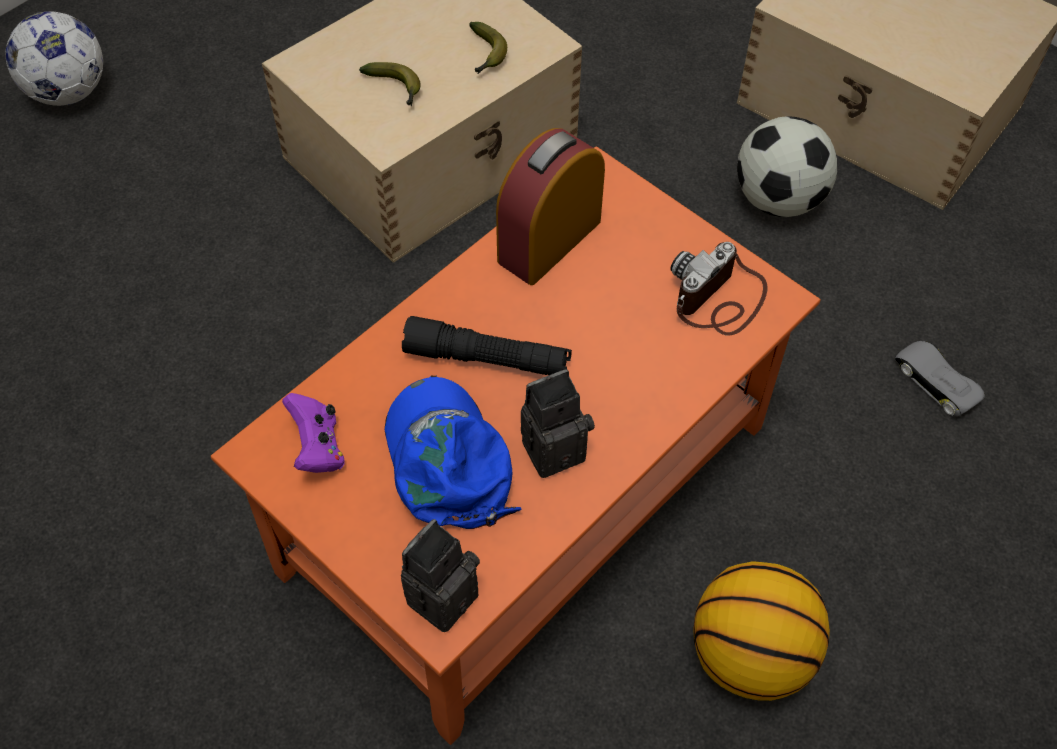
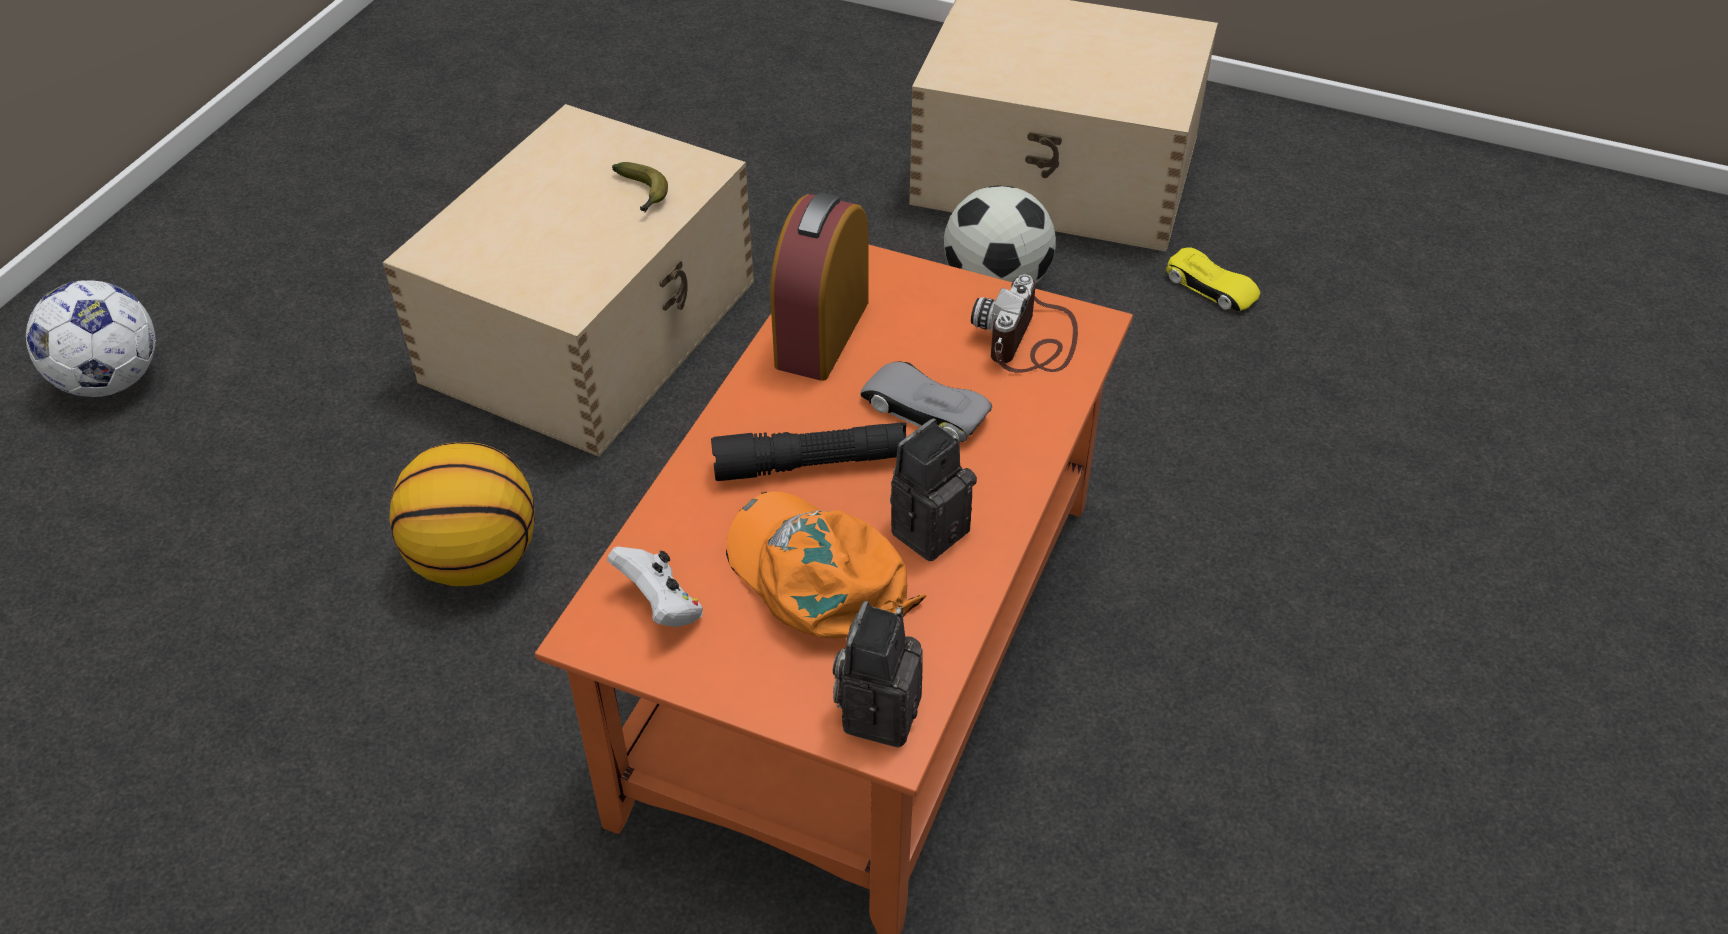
camera: 20 degrees left, 10 degrees down
(318, 447) = (661, 606): purple game controller -> white game controller
(396, 88) = (555, 250): banana -> none
(448, 460) = (817, 575): blue cap -> orange cap
(750, 654) = (1180, 734): basketball -> basketball (475, 559)
(936, 382) = (1239, 412): grey toy car -> grey toy car (925, 409)
(967, 255) = (1211, 287): none -> yellow toy car

